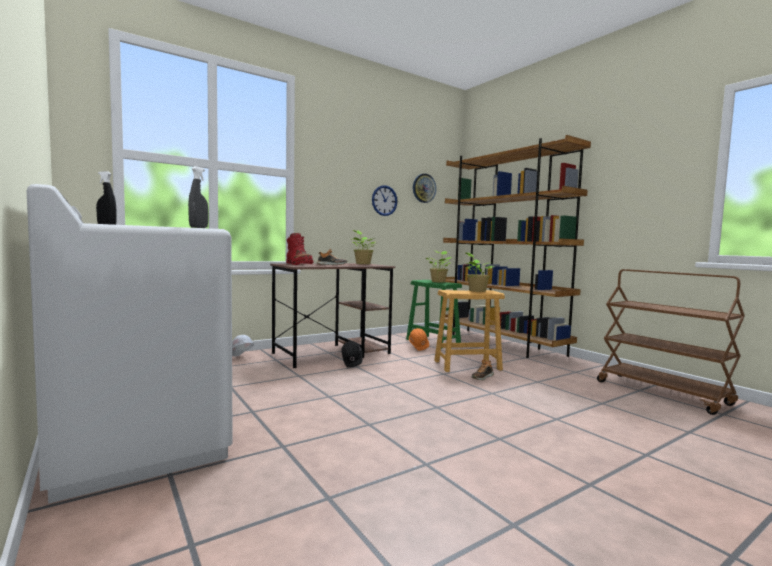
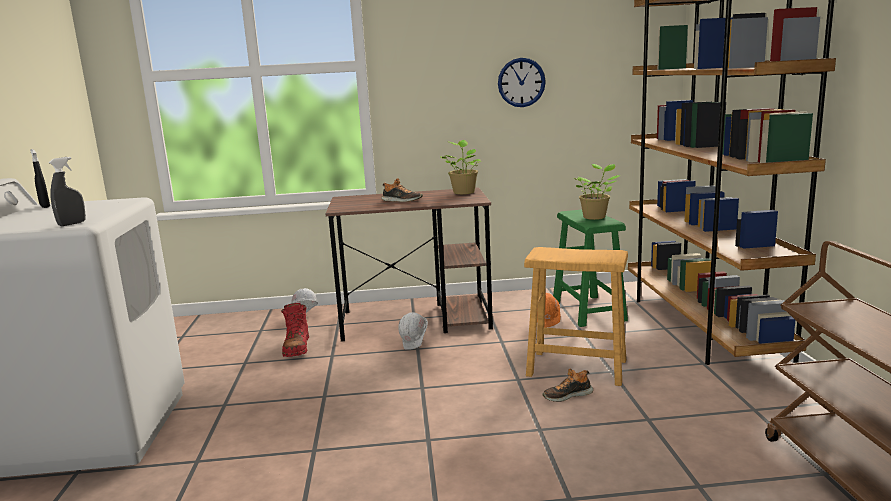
camera: 30 degrees right, 10 degrees up
(298, 264) = (356, 201): red boot -> red boot (297, 348)
(352, 365) = (415, 345): black hard hat -> white hard hat
(424, 188) = (599, 50): wall clock -> none
(476, 290) = (591, 252): potted plant -> none

